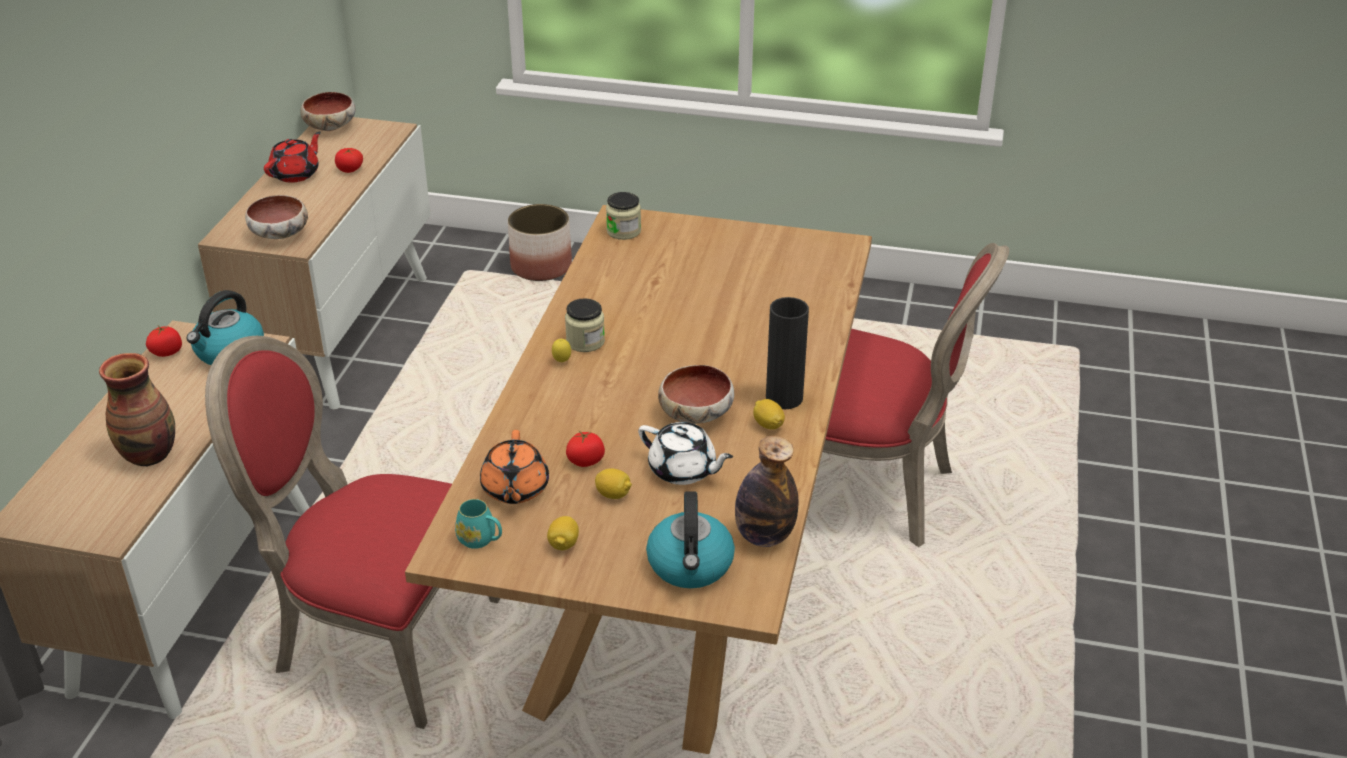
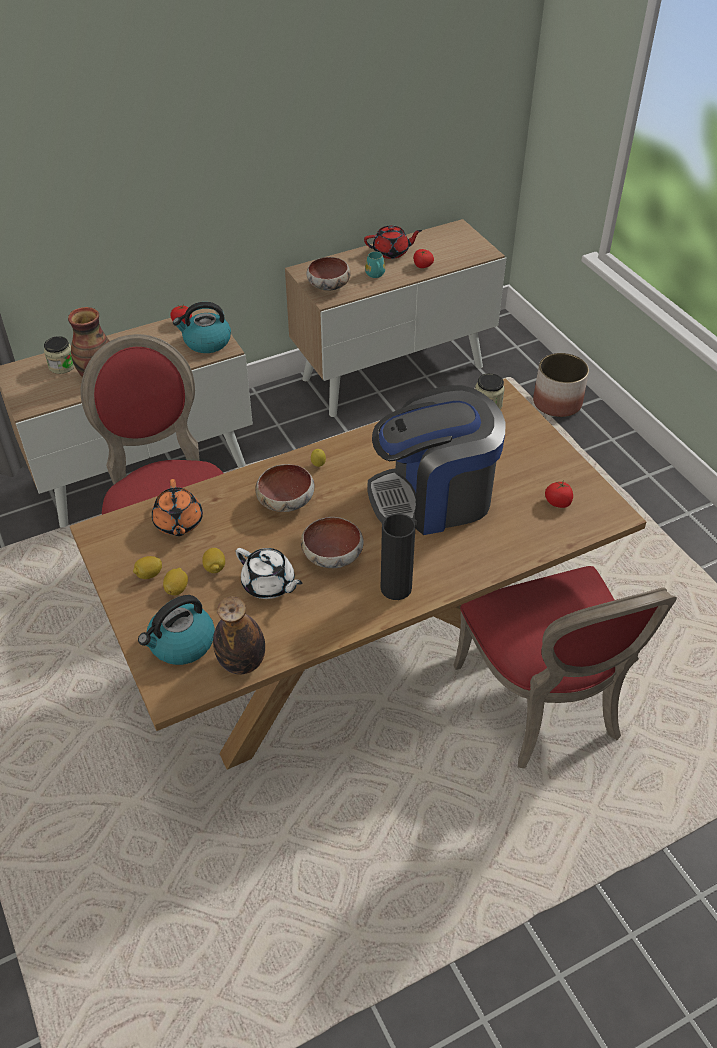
camera: 50 degrees right, 10 degrees up
(330, 126) = (454, 230): bowl -> bowl (286, 501)
(481, 540) = (121, 538): turquoise mug -> turquoise mug (375, 275)
(515, 489) = (178, 523): orange teapot -> orange teapot turned 60 degrees counterclockwise
(585, 341) = (350, 462): jar -> jar (62, 366)
(586, 461) = (234, 536): tomato -> tomato (558, 502)
(683, 470) = (269, 585): white teapot -> white teapot turned 45 degrees counterclockwise
(700, 320) = (434, 497): none -> coffee machine
(768, 425) = (358, 597): lemon -> lemon (177, 589)

